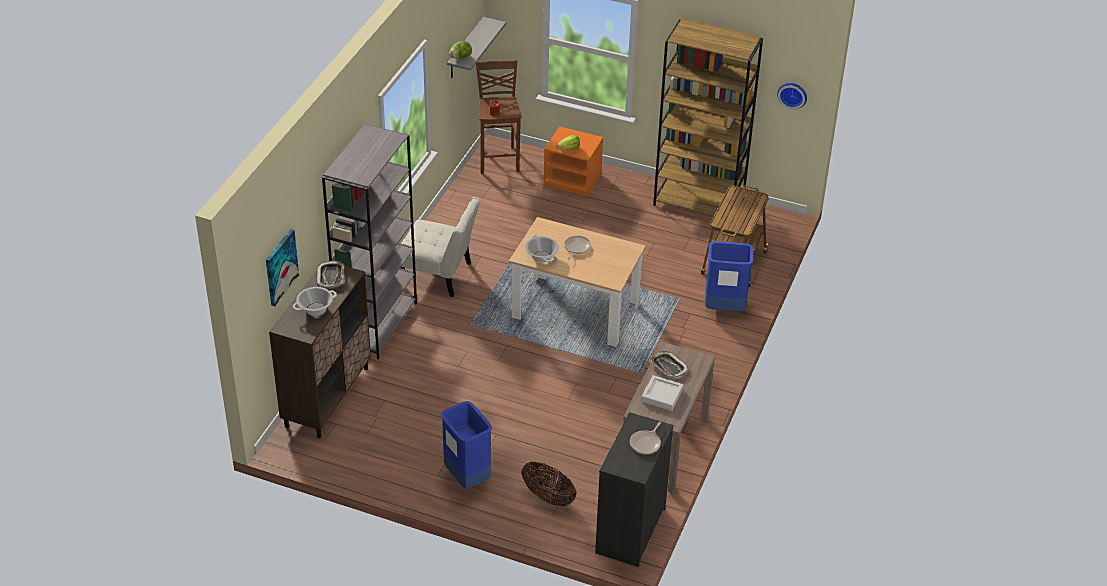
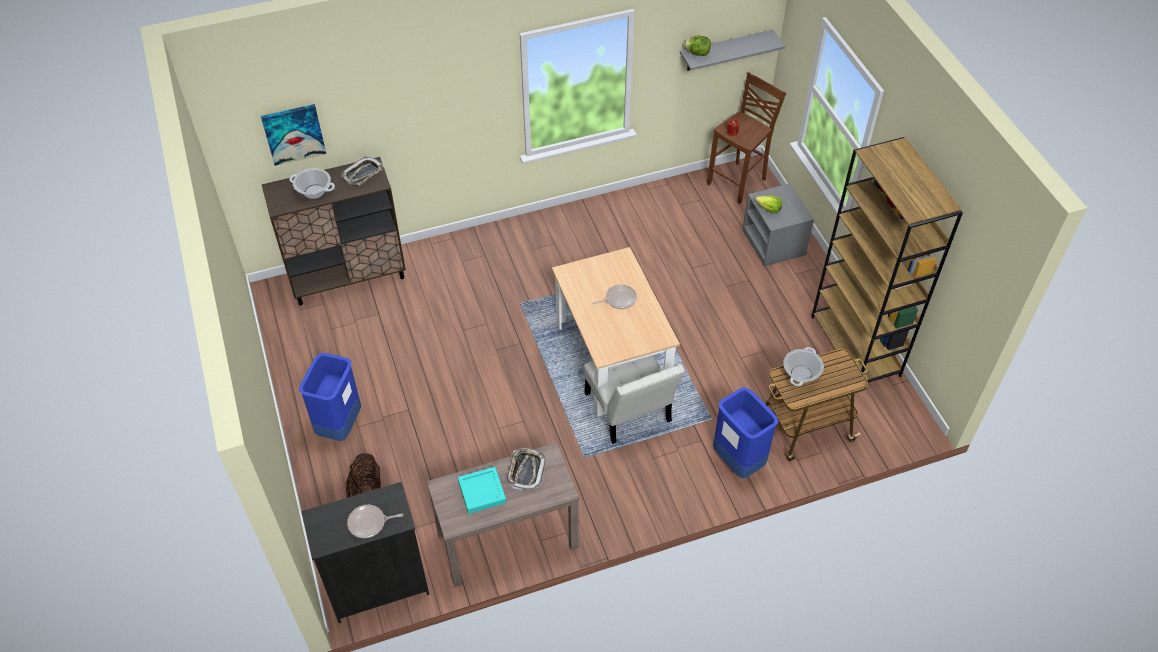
camera: 50 degrees right, 10 degrees up
(377, 324) = (459, 249): grey bookcase -> none
(439, 275) = (556, 245): white chair -> white chair (629, 411)
(542, 256) = (581, 284): cooking pot -> cooking pot (801, 374)
(573, 180) = (774, 243): orange nightstand -> grey nightstand
(662, 395) = (482, 492): grey tray -> turquoise tray
(792, 94) = (971, 299): wall clock -> none

